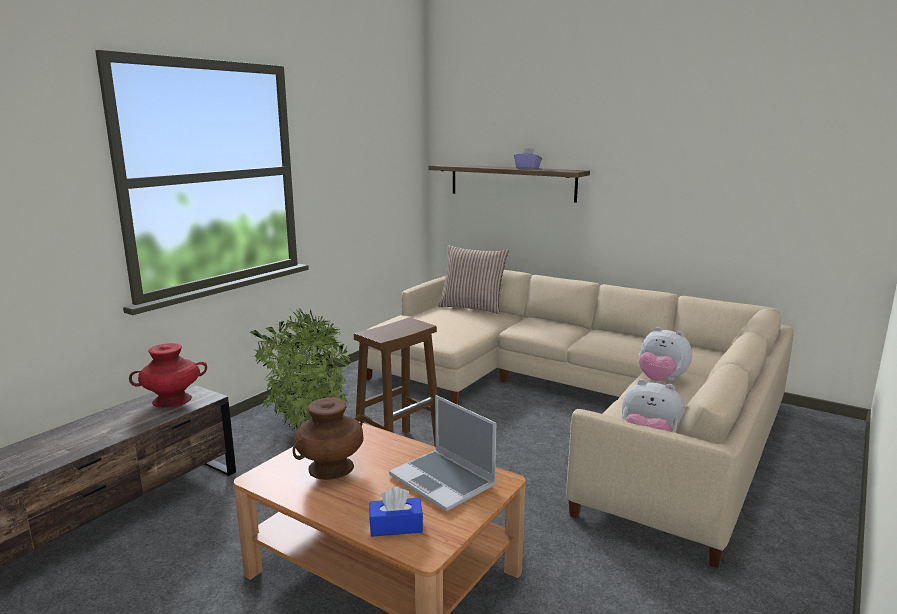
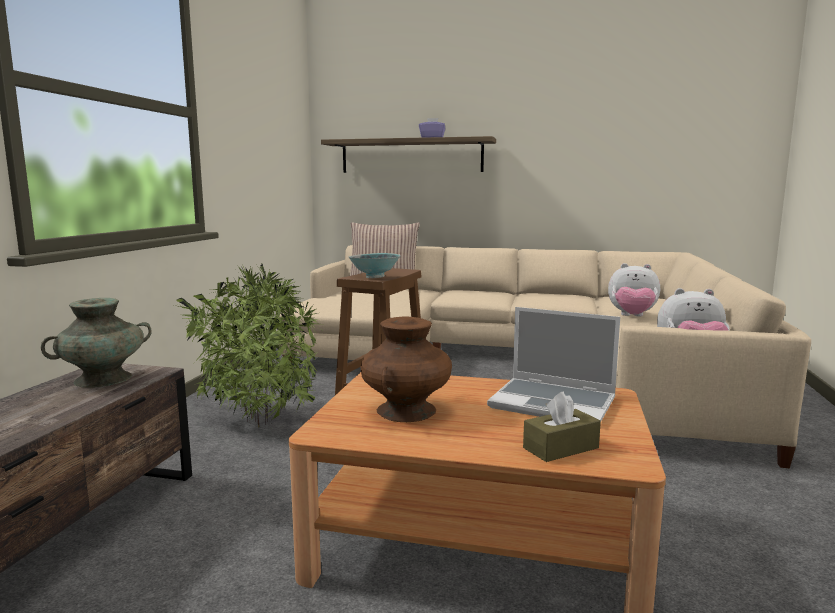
camera: 20 degrees left, 5 degrees down
(172, 400) = (104, 379): red vase -> turquoise vase
(383, 335) = (375, 277): none -> bowl
(396, 526) = (560, 448): blue tissue box -> brown tissue box

